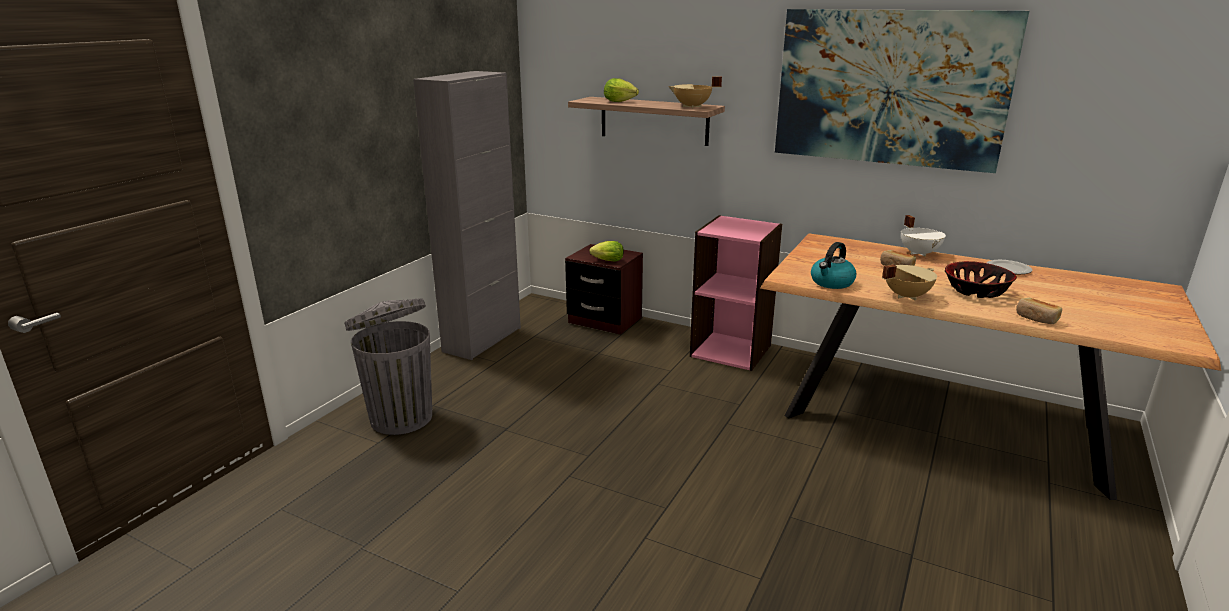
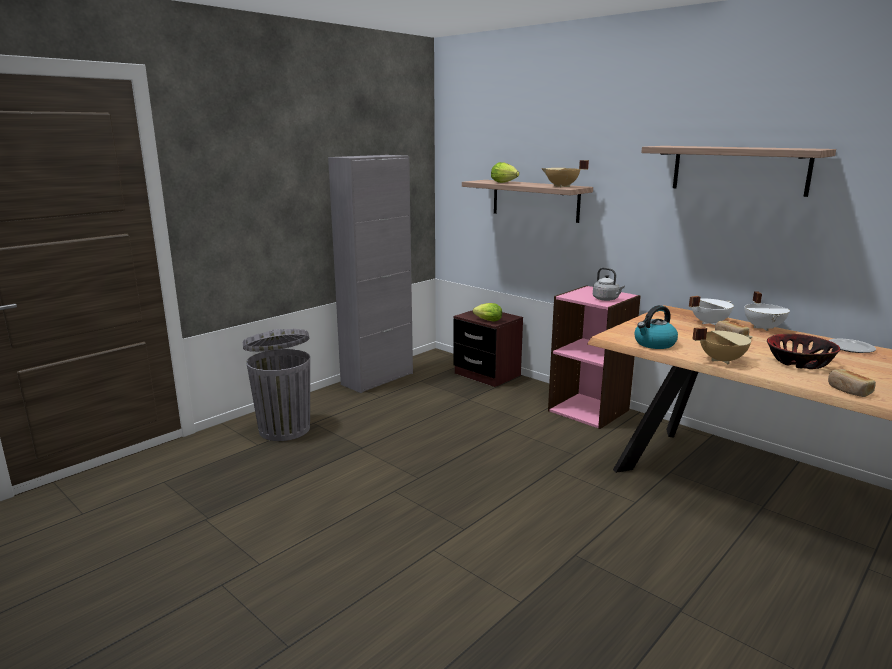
camera: 15 degrees right, 5 degrees down
(752, 232) = (606, 299): none -> grey kettle
(865, 251) = (708, 322): none -> white cooking pot
(889, 88) = (739, 169): picture -> shelf

